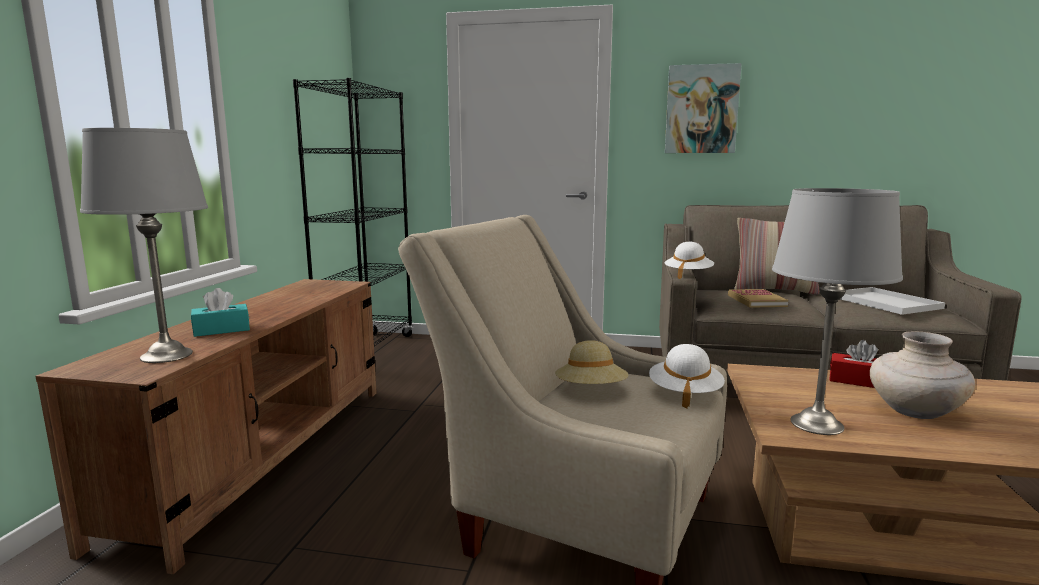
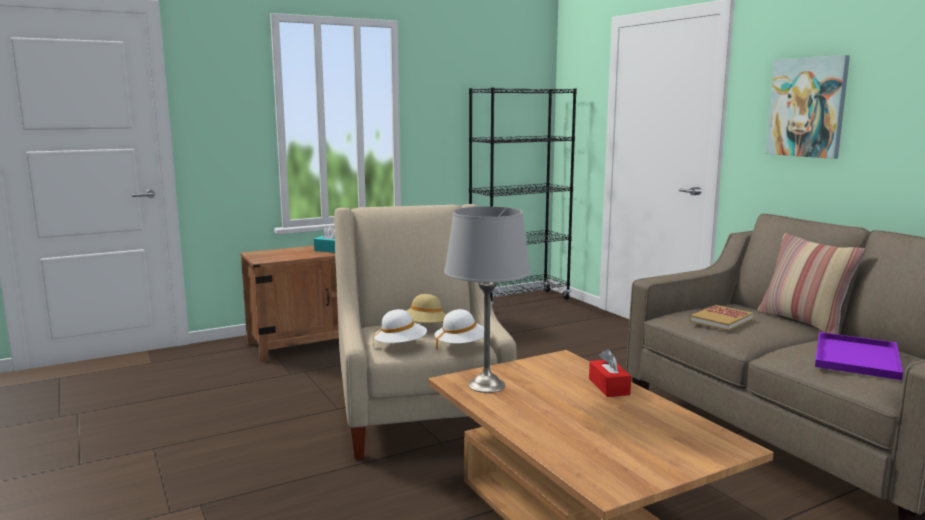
camera: 50 degrees right, 0 degrees up
(167, 355) = (286, 255): grey table lamp -> none
(688, 275) = (663, 280): white hat -> white hat (400, 346)
(887, 303) = (858, 358): white tray -> purple tray
(914, 412) = (568, 408): beige vase -> none

